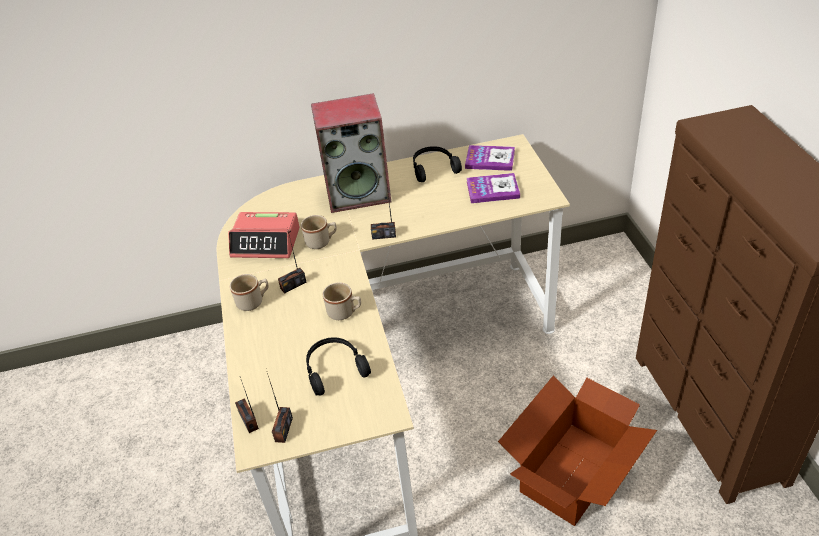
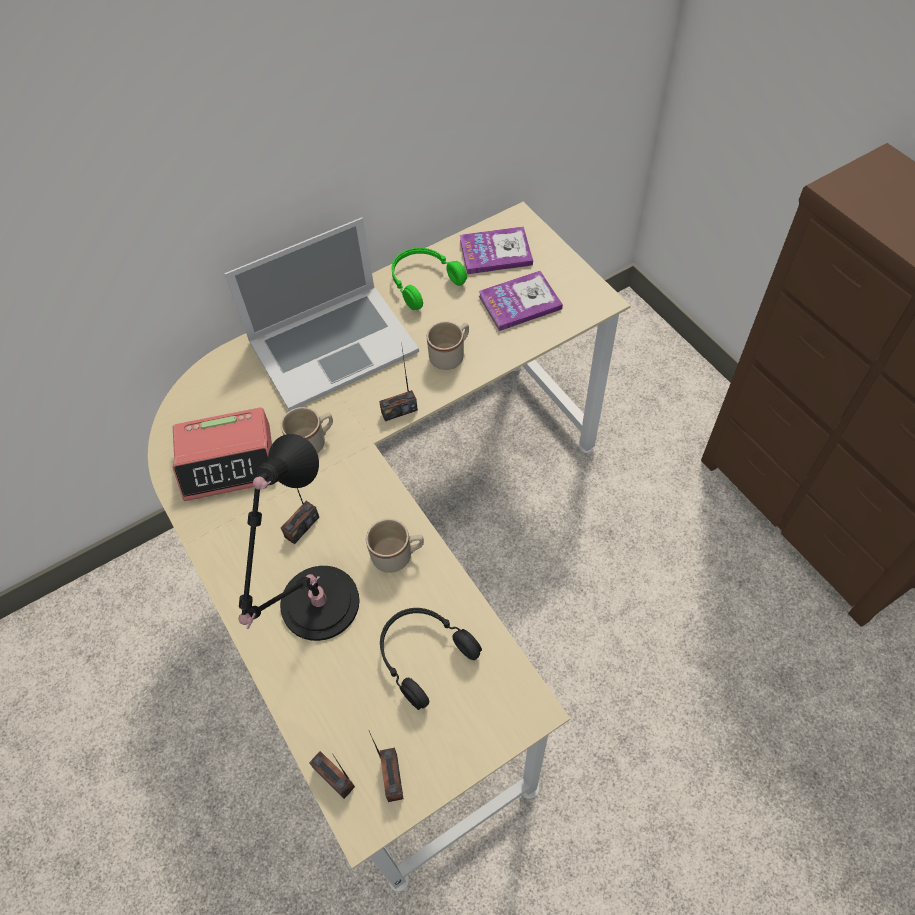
camera: 20 degrees left, 15 degrees up
(254, 301) = (254, 570): beige mug -> beige mug (451, 355)
(281, 330) = (316, 609): none -> black table lamp
(359, 193) = (332, 345): speaker -> laptop
(433, 168) = (423, 282): black headphones -> green headphones
(574, 473) = (684, 635): cardboard box -> none

